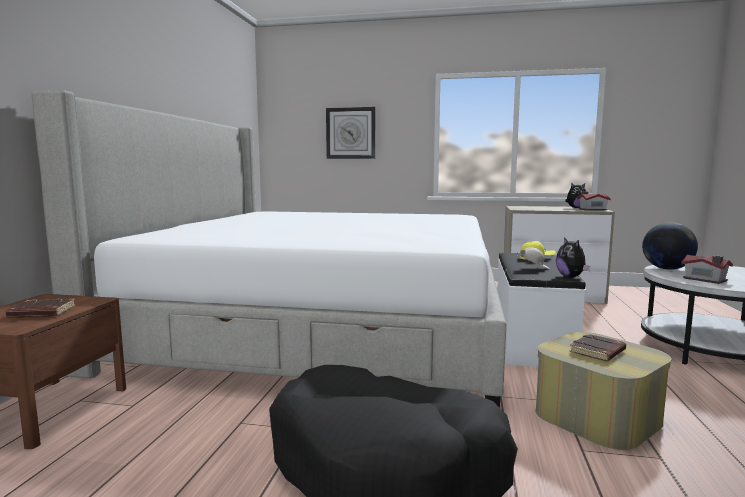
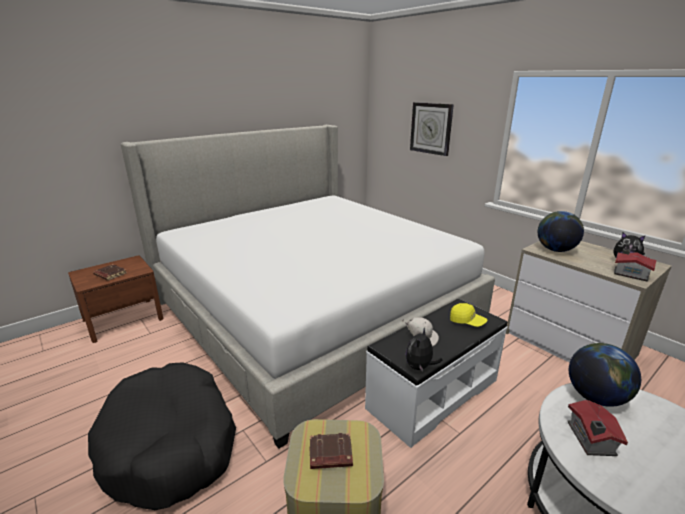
camera: 40 degrees right, 15 degrees up
(529, 208) = (555, 250): none -> globe

